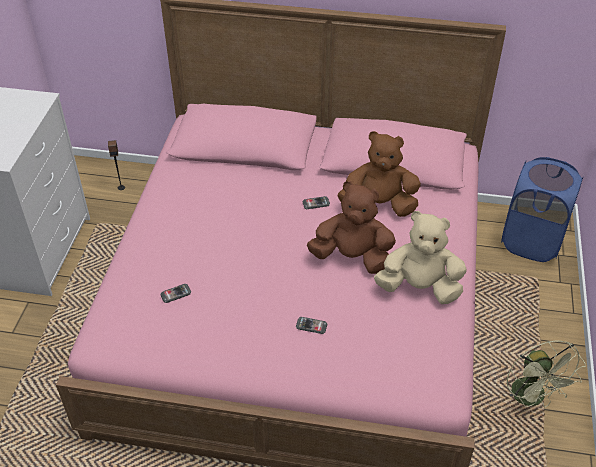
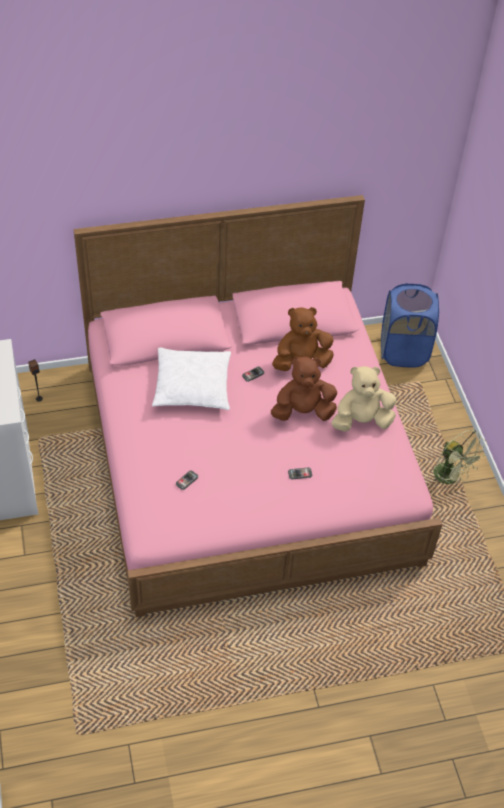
camera: 25 degrees left, 5 degrees up
(242, 197) = (192, 385): none -> white pillow

